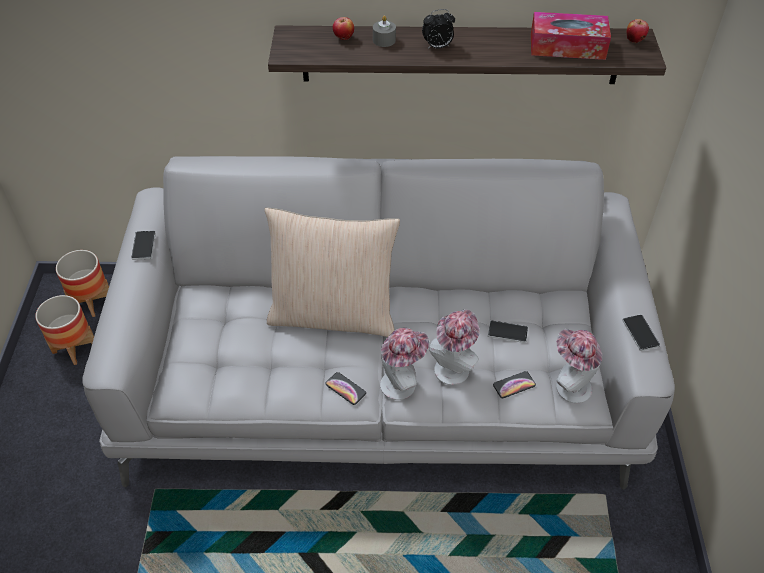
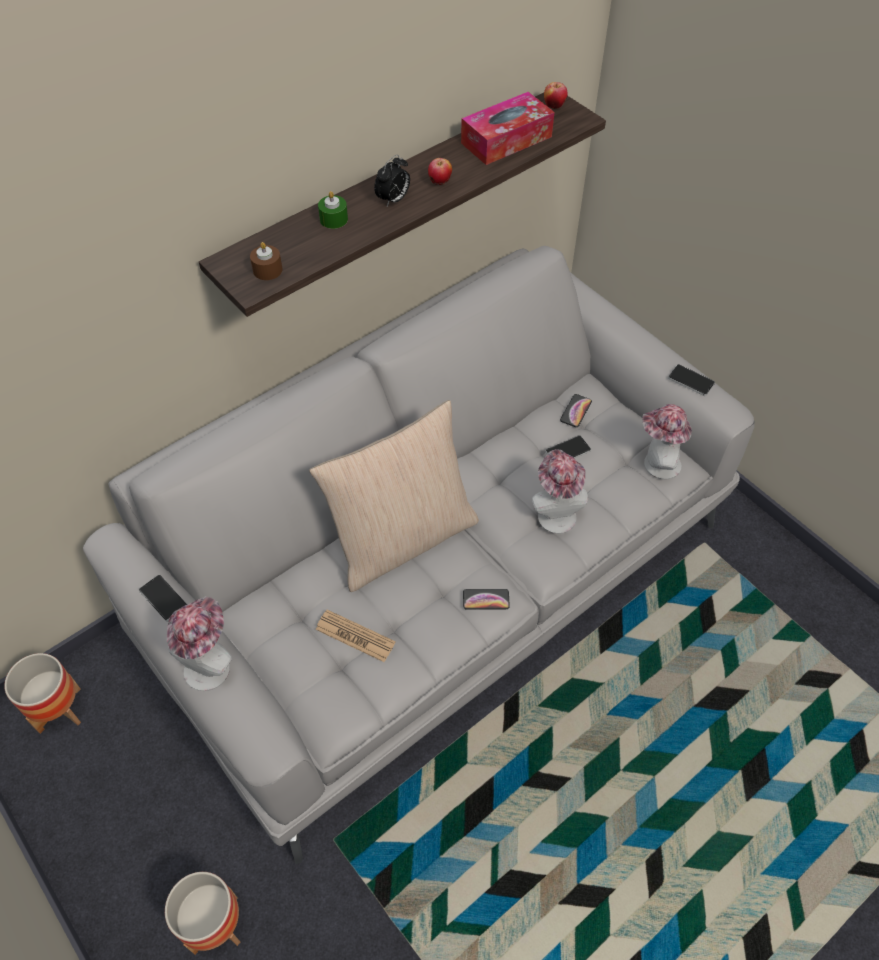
camera: 40 degrees left, 5 degrees up
(74, 348) = (92, 772): planter -> planter (215, 924)
(241, 352) = (355, 636): none -> newspaper
(307, 49) = (267, 270): none -> brown candle
(343, 38) = (291, 238): apple -> apple (440, 183)
(384, 40) = (333, 219): grey candle -> green candle
(402, 382) = (527, 558): hat -> hat (210, 663)
(514, 385) = (617, 494): phone -> phone (575, 411)

